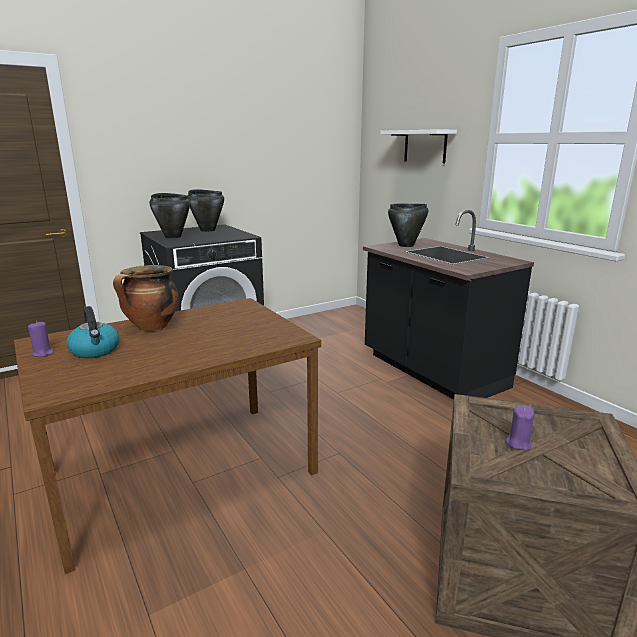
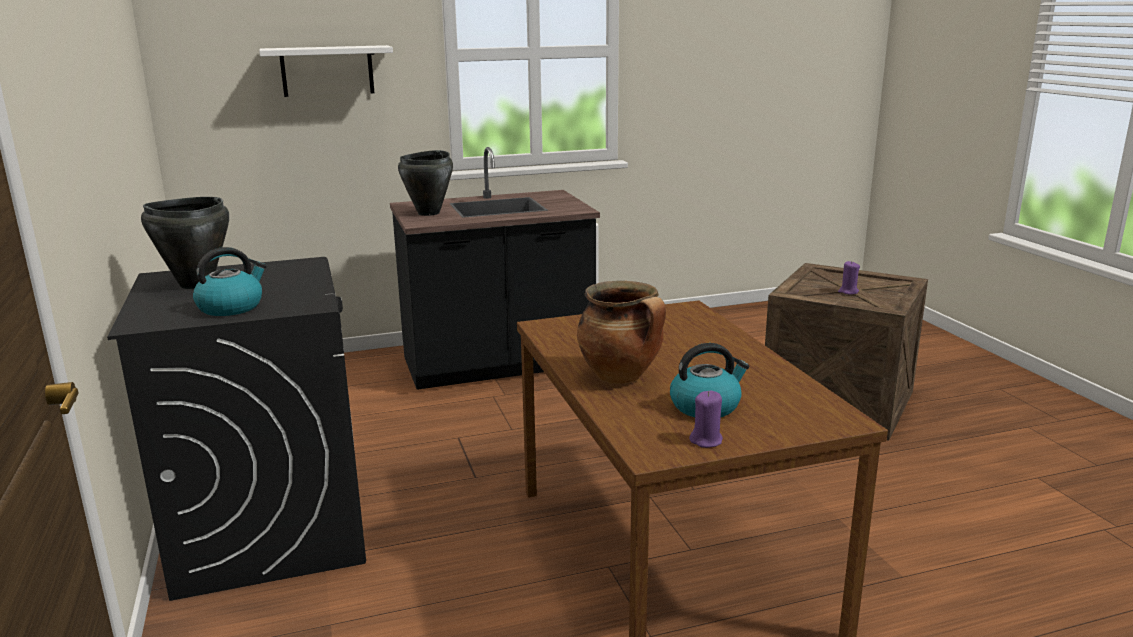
camera: 75 degrees left, 0 degrees up
(173, 237) = (231, 307): black cooking pot -> kettle

